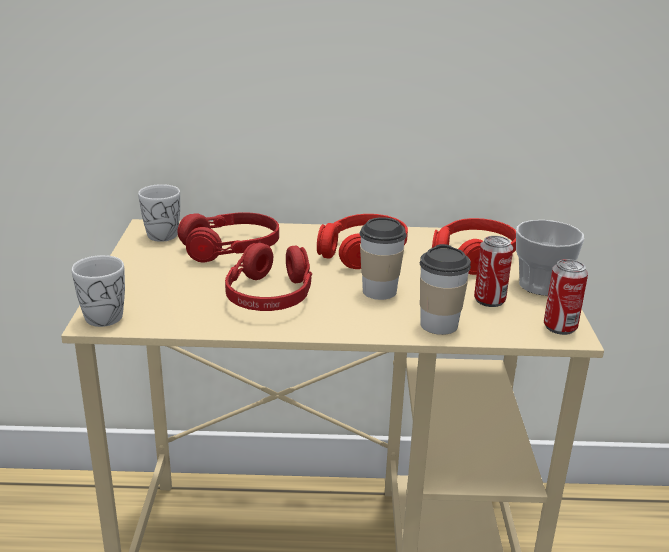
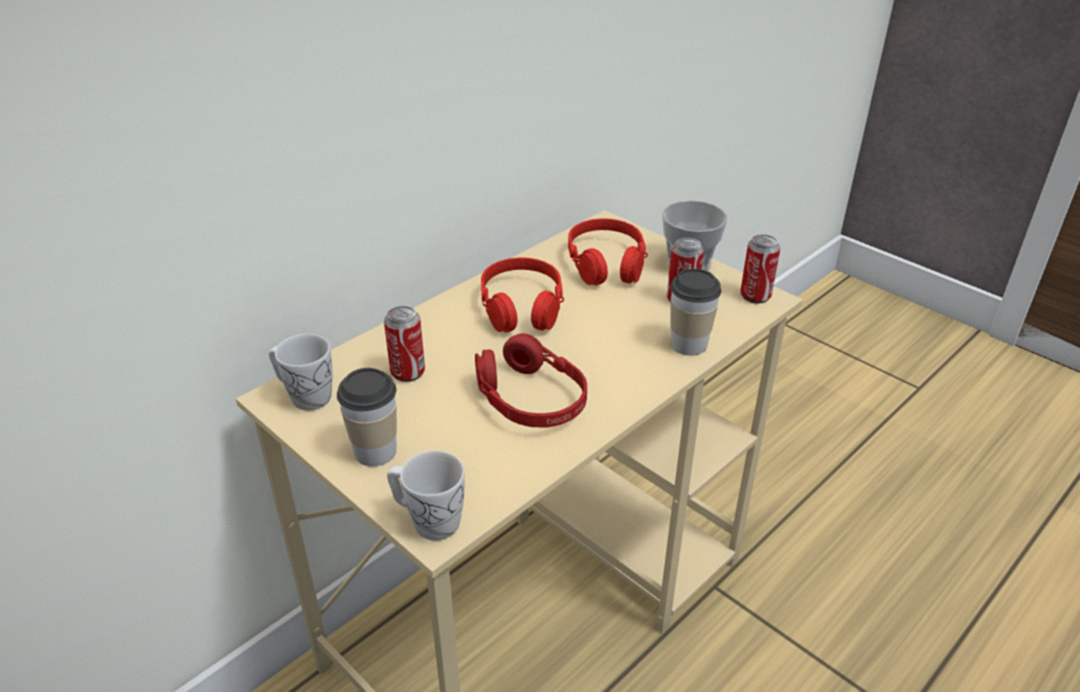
camera: 45 degrees left, 10 degrees up
(231, 249) = (408, 372): red headphones -> can
(379, 291) = (600, 339): cup -> cup (375, 451)

